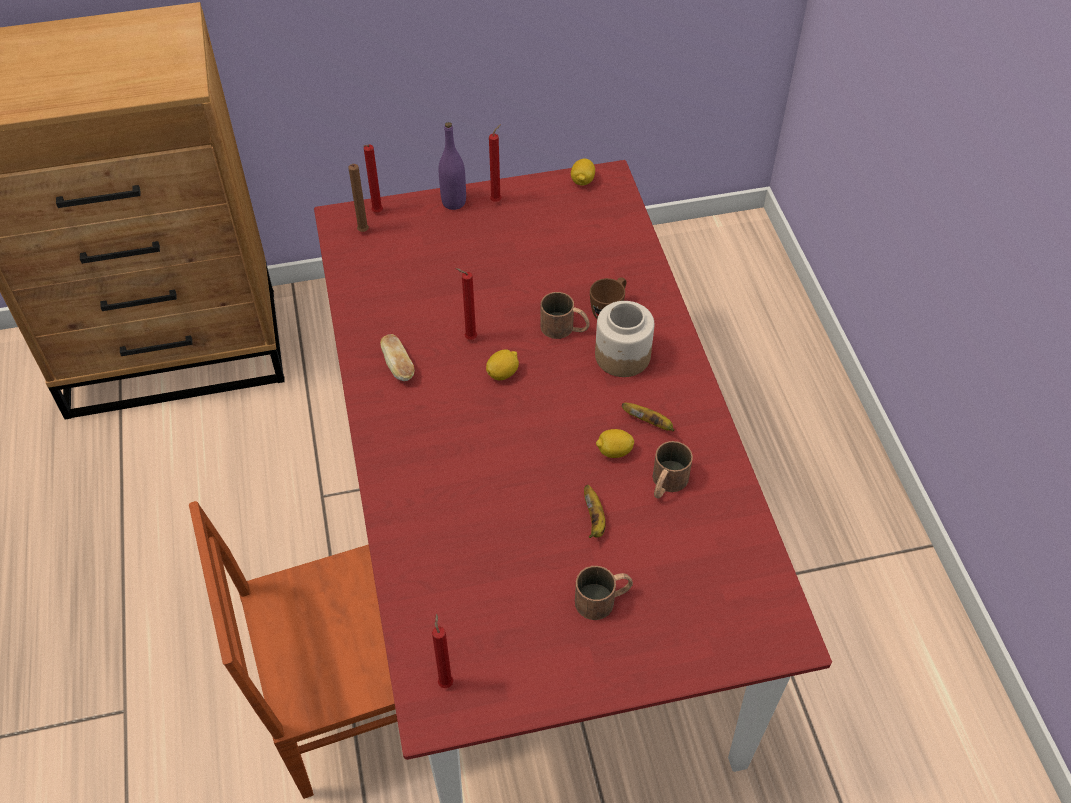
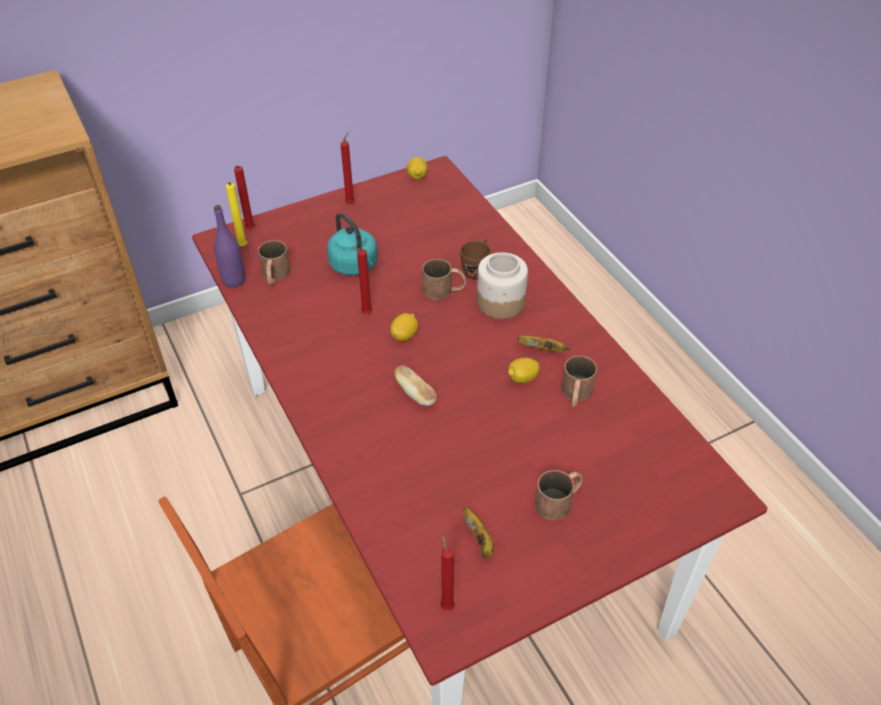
camera: 15 degrees left, 5 degrees down
(362, 232) = (242, 247): brown candle -> yellow candle
(386, 273) = (274, 276): none -> brown mug
(398, 365) = (310, 347): bread -> bread (415, 393)
(454, 202) = (314, 210): purple bottle -> purple bottle (234, 280)
(476, 279) = (355, 266): none -> turquoise kettle
(594, 519) = (526, 436): banana -> banana (479, 540)

